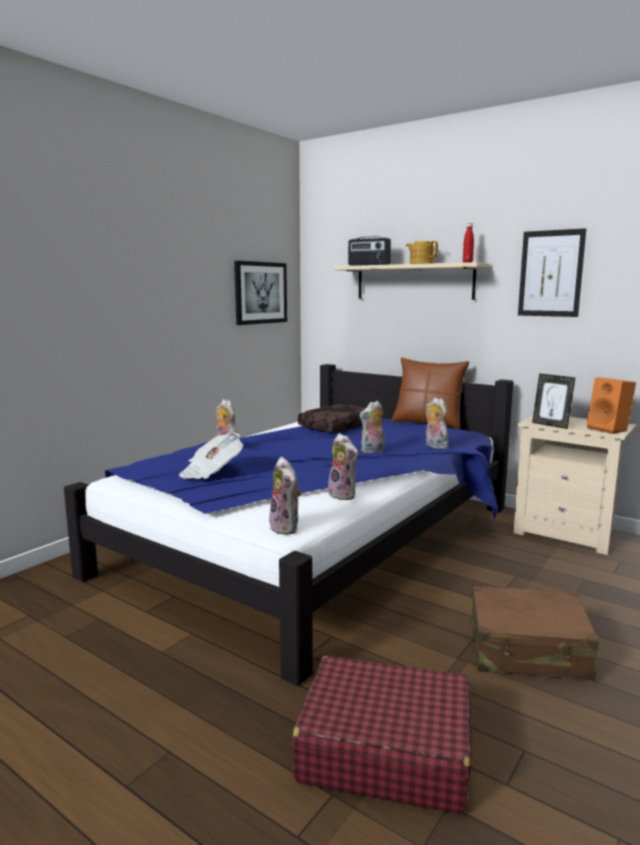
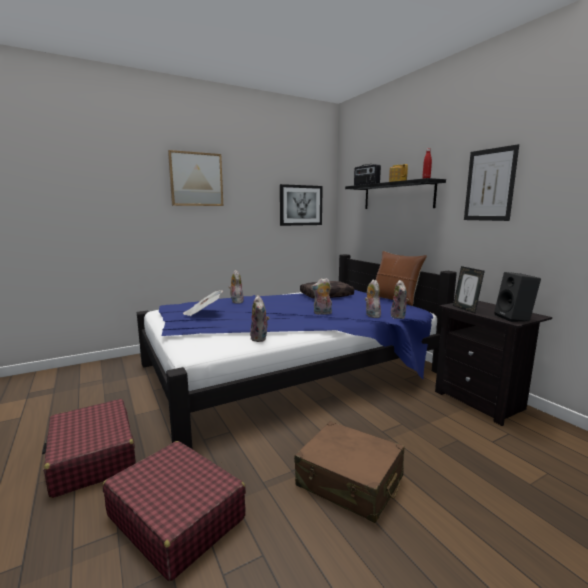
camera: 25 degrees right, 0 degrees up
(123, 252) = (196, 179): none -> picture
(170, 724) = (93, 457): none -> red suitcase
(287, 528) = (194, 352): plush toy -> plush toy (399, 317)
(414, 282) = (397, 196): beige shelf -> black shelf
(567, 533) = (482, 401): beige nightstand -> black nightstand
(609, 429) = (514, 318): orange speaker -> black speaker

